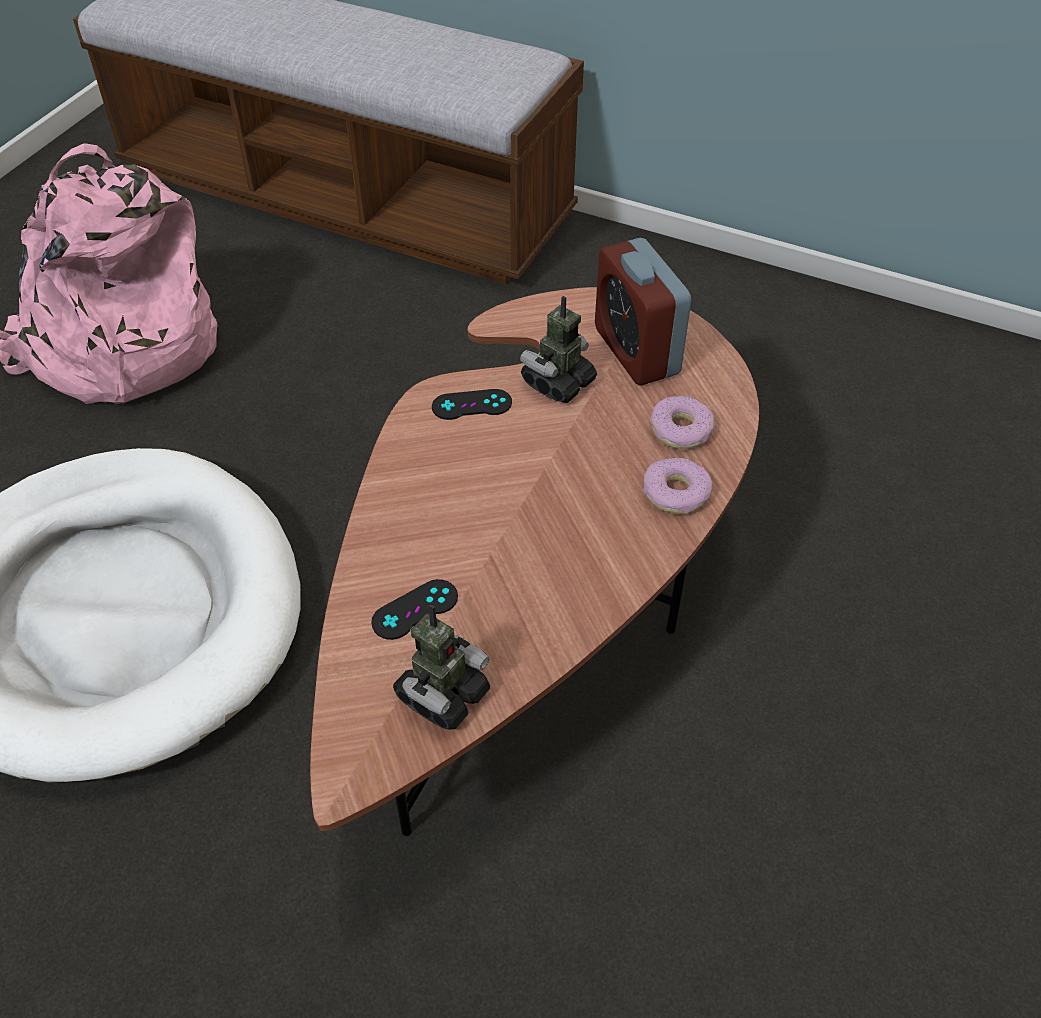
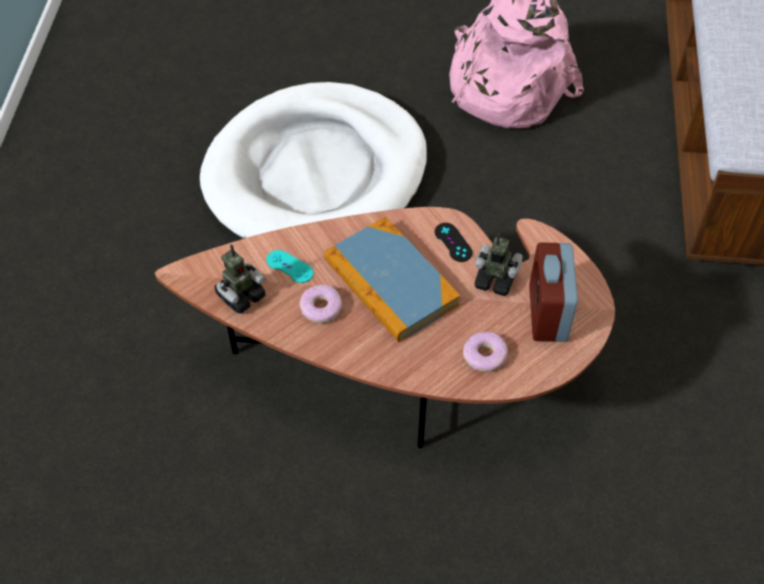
camera: 70 degrees right, 5 degrees up
(415, 609) = (289, 266): black game controller -> turquoise game controller
(442, 695) = (240, 296): toy robot -> toy robot turned 60 degrees counterclockwise
(510, 492) = (390, 282): none -> book
(636, 351) = (547, 313): alarm clock -> alarm clock turned 45 degrees counterclockwise
(676, 494) = (427, 366): donut -> donut (321, 308)

